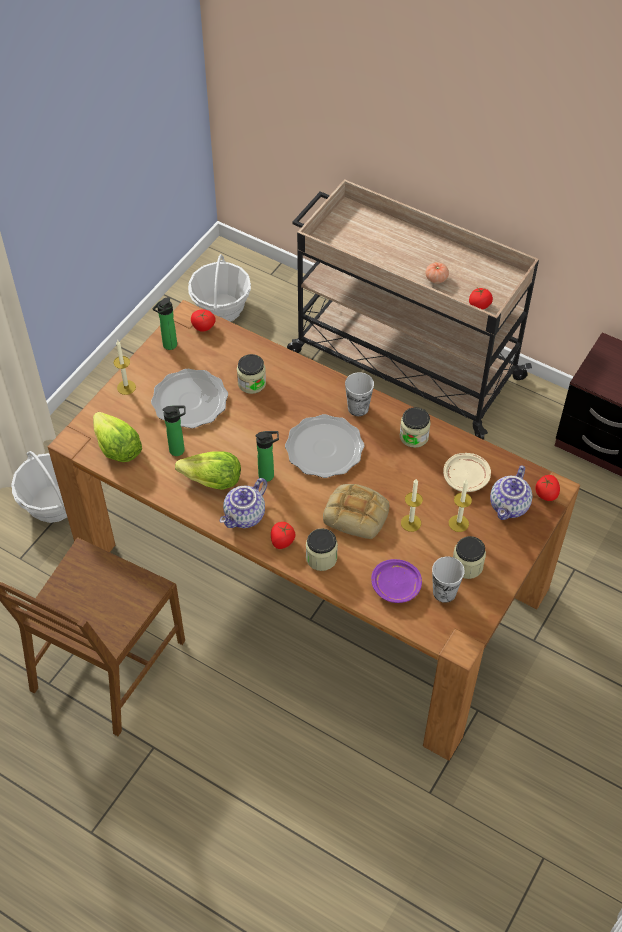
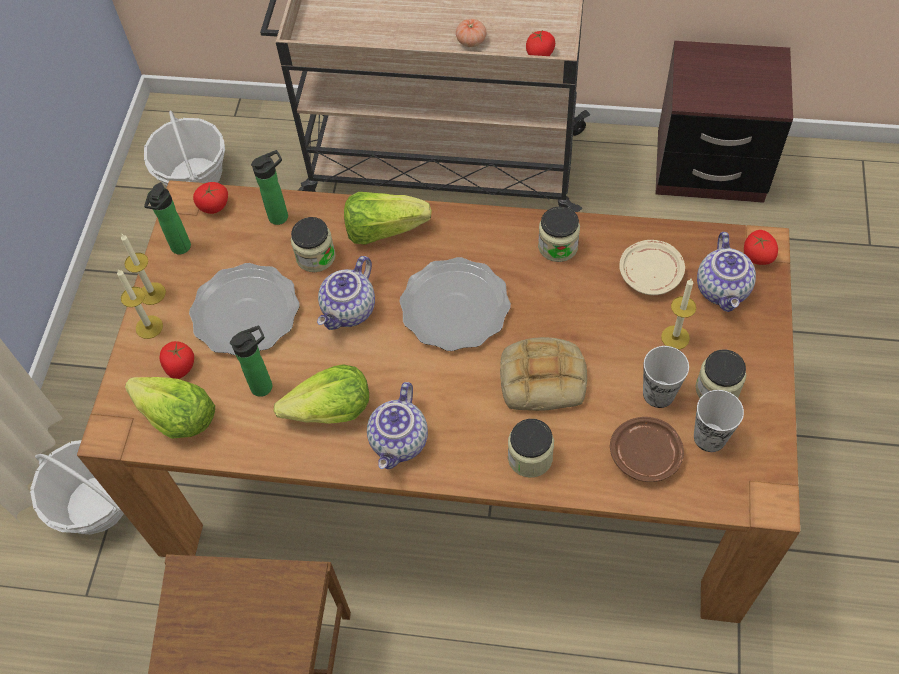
camera: 20 degrees left, 5 degrees up
(256, 425) = (350, 311): none -> teapot
(269, 475) = (402, 372): bottle -> bottle (281, 215)
(282, 541) = (467, 456): tomato -> tomato (180, 367)
(304, 383) = (383, 230): none -> lettuce
(358, 408) = (469, 236): cup -> cup (658, 394)
(396, 586) = (646, 455): purple plate -> brown plate
(411, 523) = (616, 361): candle -> candle (152, 293)

